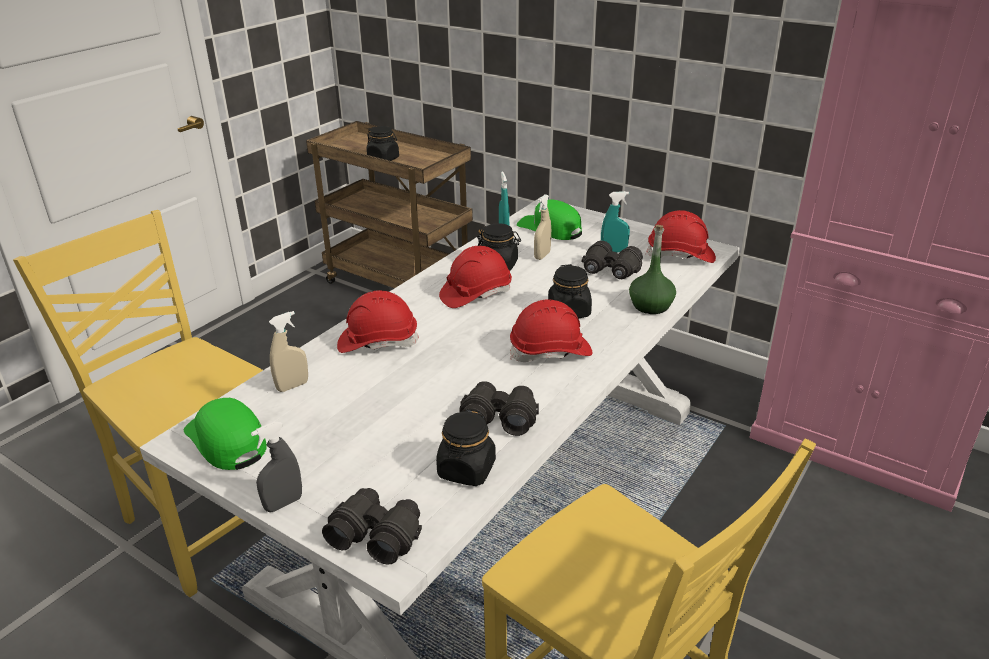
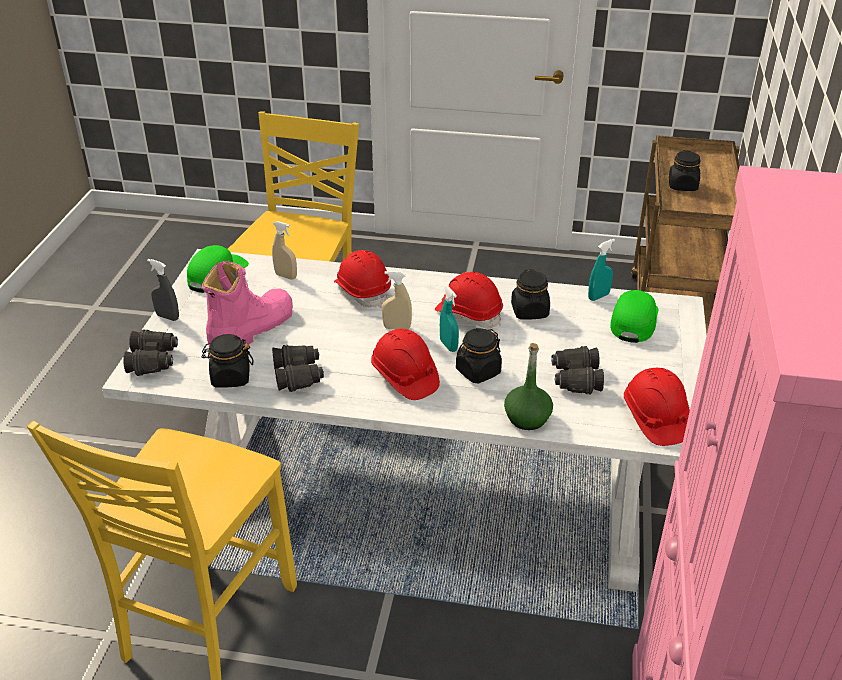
camera: 65 degrees right, 5 degrees up
(382, 435) = (251, 330): none -> pink boot
(542, 256) = (571, 330): beige spray bottle -> beige spray bottle (397, 328)
(613, 251) = (621, 372): turquoise spray bottle -> turquoise spray bottle (448, 345)

